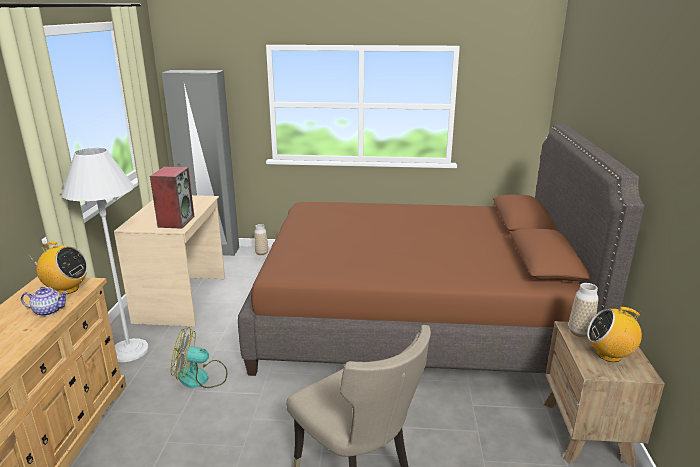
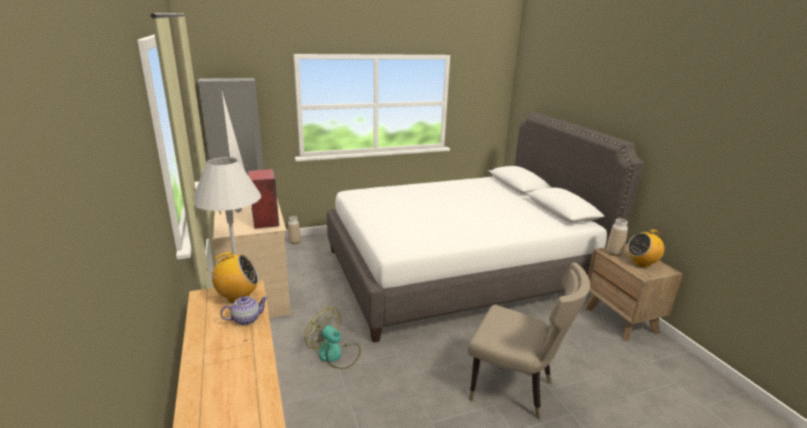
camera: 25 degrees left, 0 degrees up
(201, 378) = (335, 355): fan -> fan turned 60 degrees clockwise
(414, 318) = (459, 271): brown bed -> white bed

